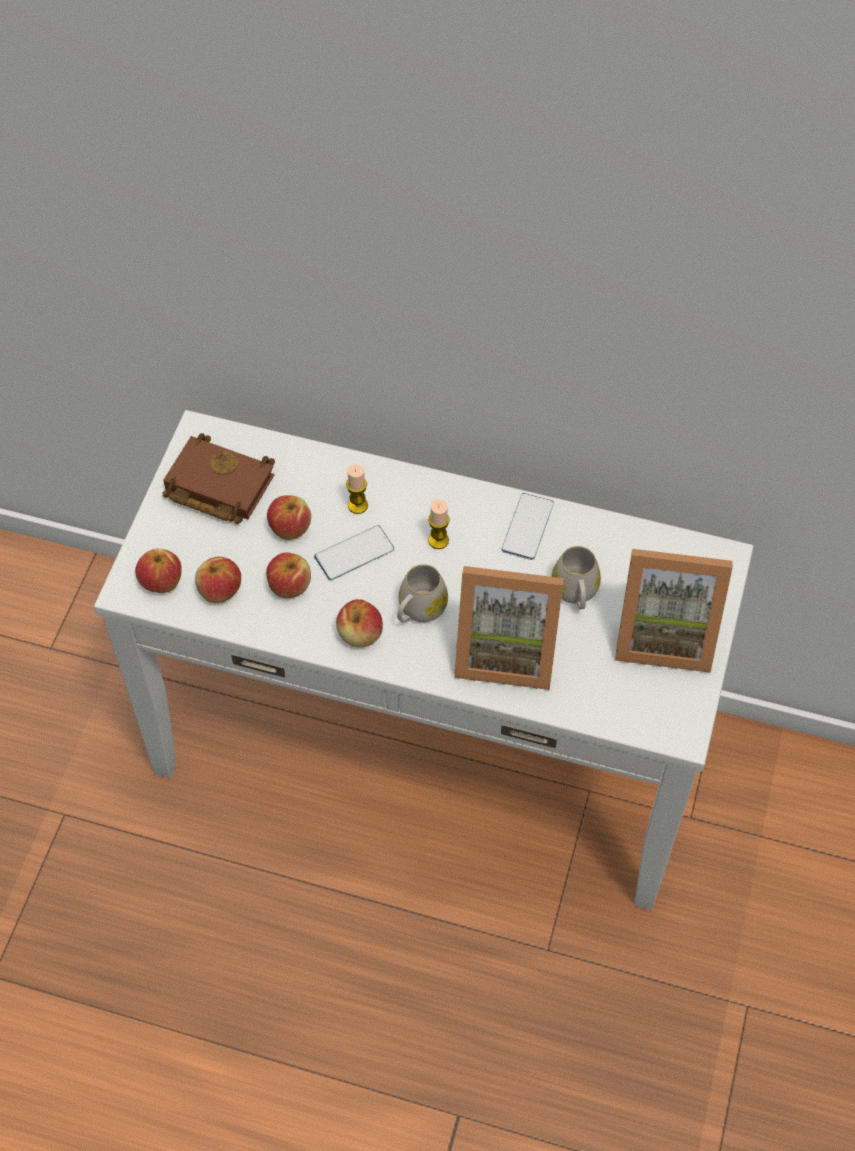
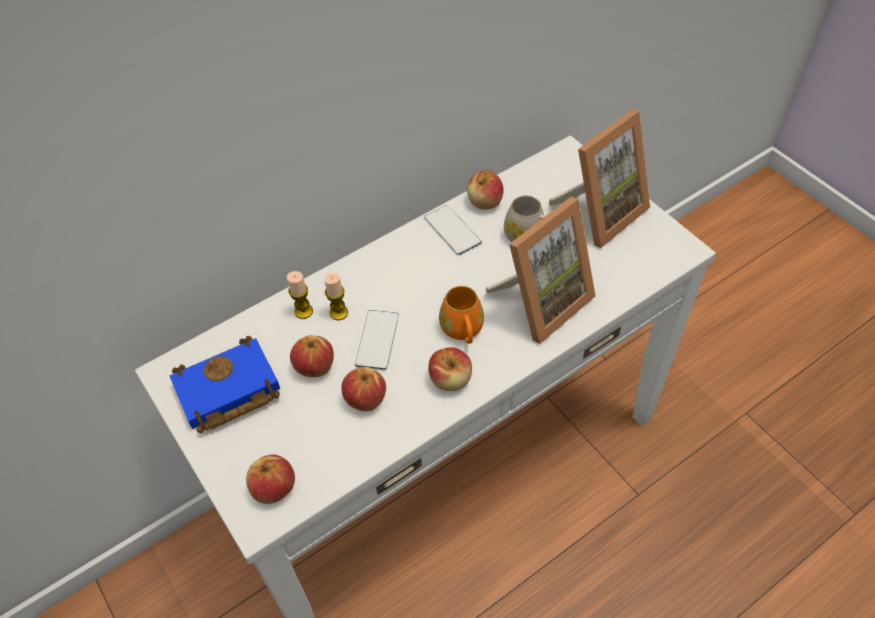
camera: 50 degrees left, 5 degrees down
(215, 486) = (226, 392): brown book -> blue book
(220, 590) = (324, 450): apple -> apple (485, 202)
(419, 610) = (463, 331): white mug -> orange mug
(438, 540) = (415, 284): candle -> candle (303, 311)

